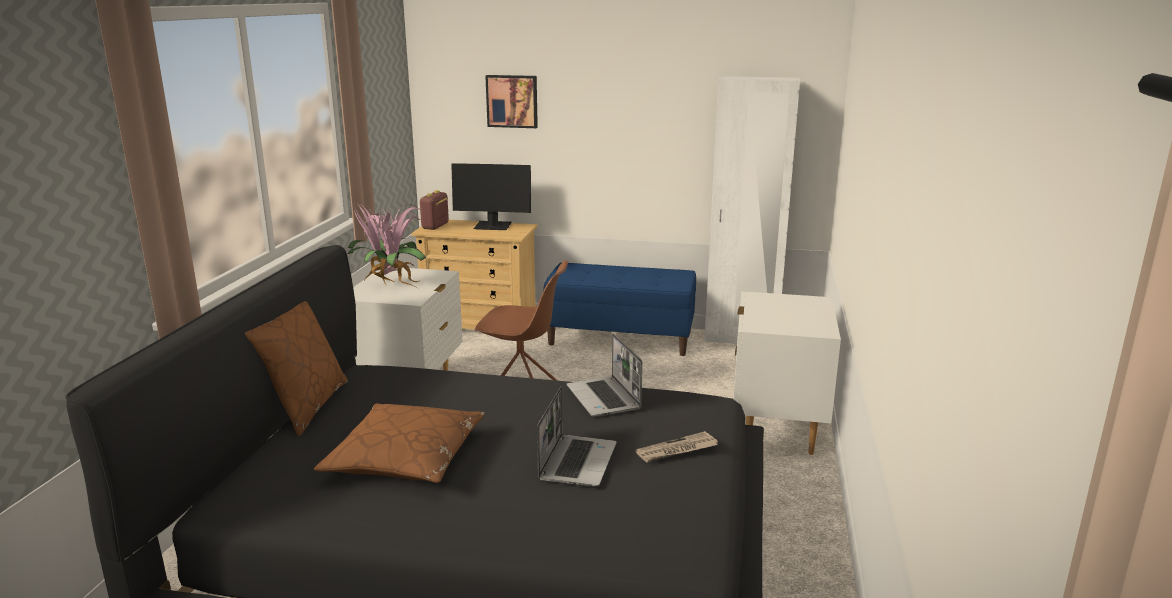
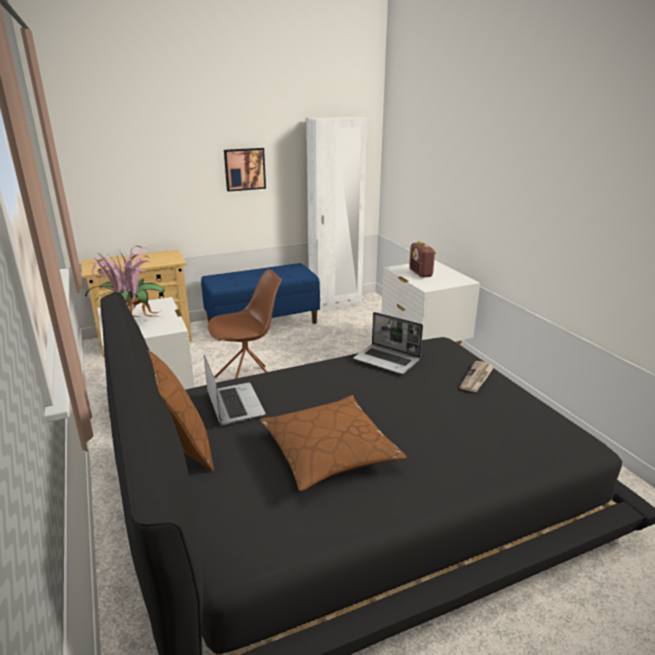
camera: 35 degrees left, 5 degrees up
(435, 226) = (95, 266): radio -> radio (421, 273)
(493, 226) = (146, 257): monitor -> none
(512, 101) = (144, 148): picture -> picture (244, 169)
(577, 461) = (439, 407): laptop -> laptop (234, 404)

